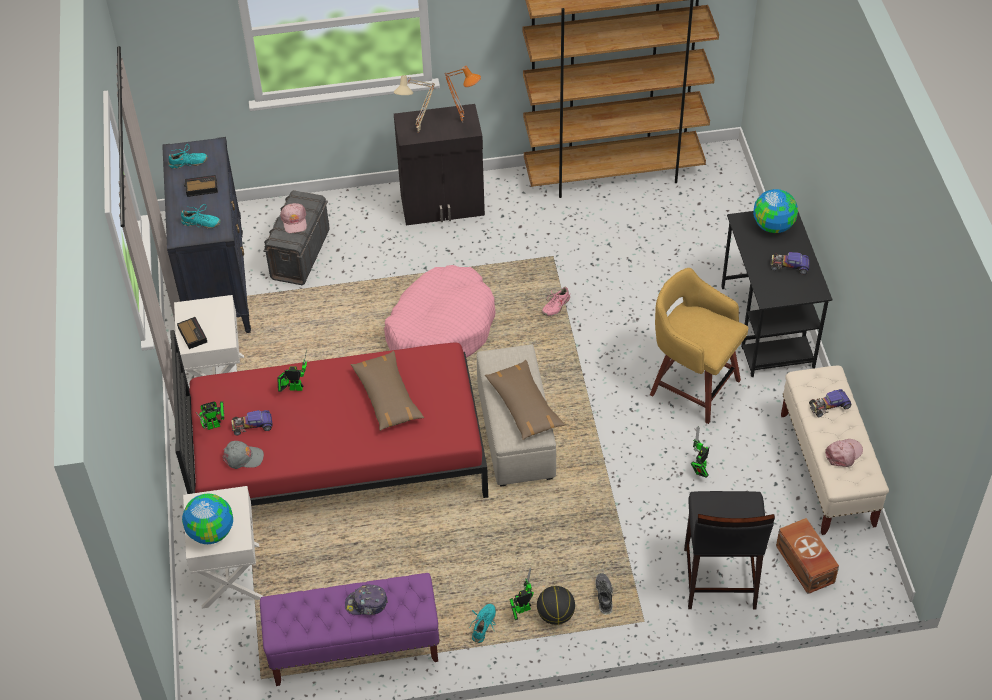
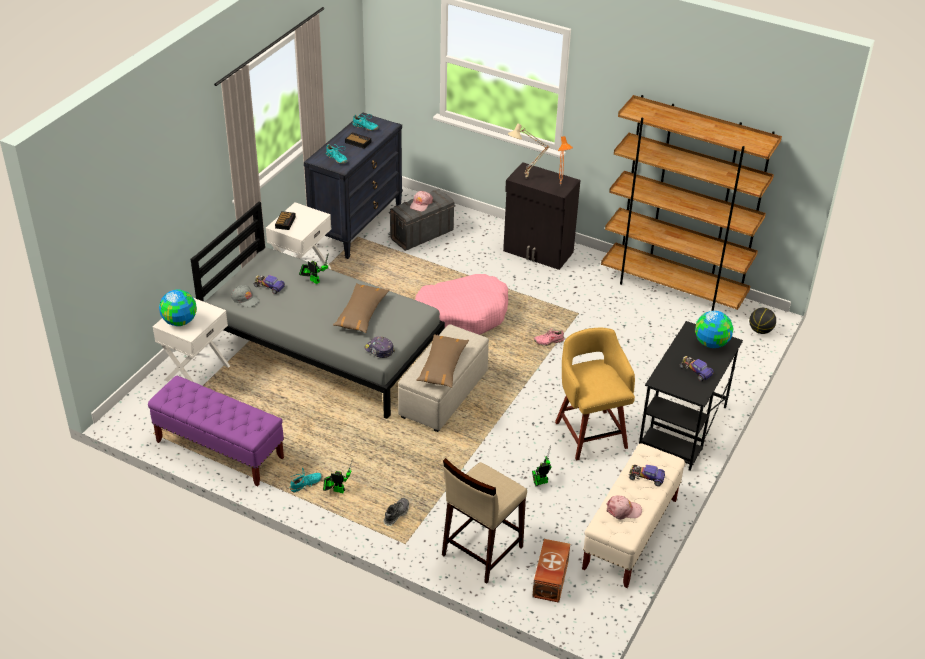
camera: 35 degrees right, 10 degrees down
(215, 425) = (250, 275): toy robot -> none
(337, 458) = (323, 348): red bed -> grey bed
(366, 604) = (227, 412): cap -> cap (379, 350)
(555, 615) = (354, 506): basketball -> basketball (760, 330)
(718, 579) = (481, 551): black stool -> beige stool

